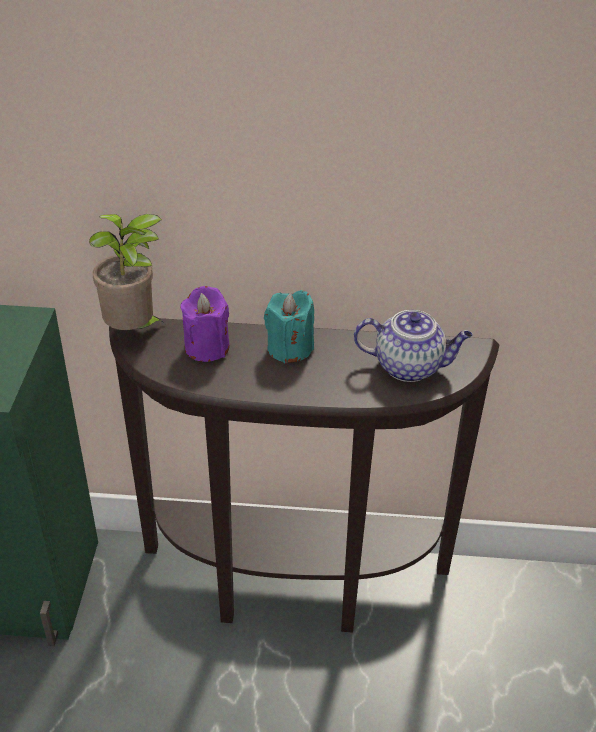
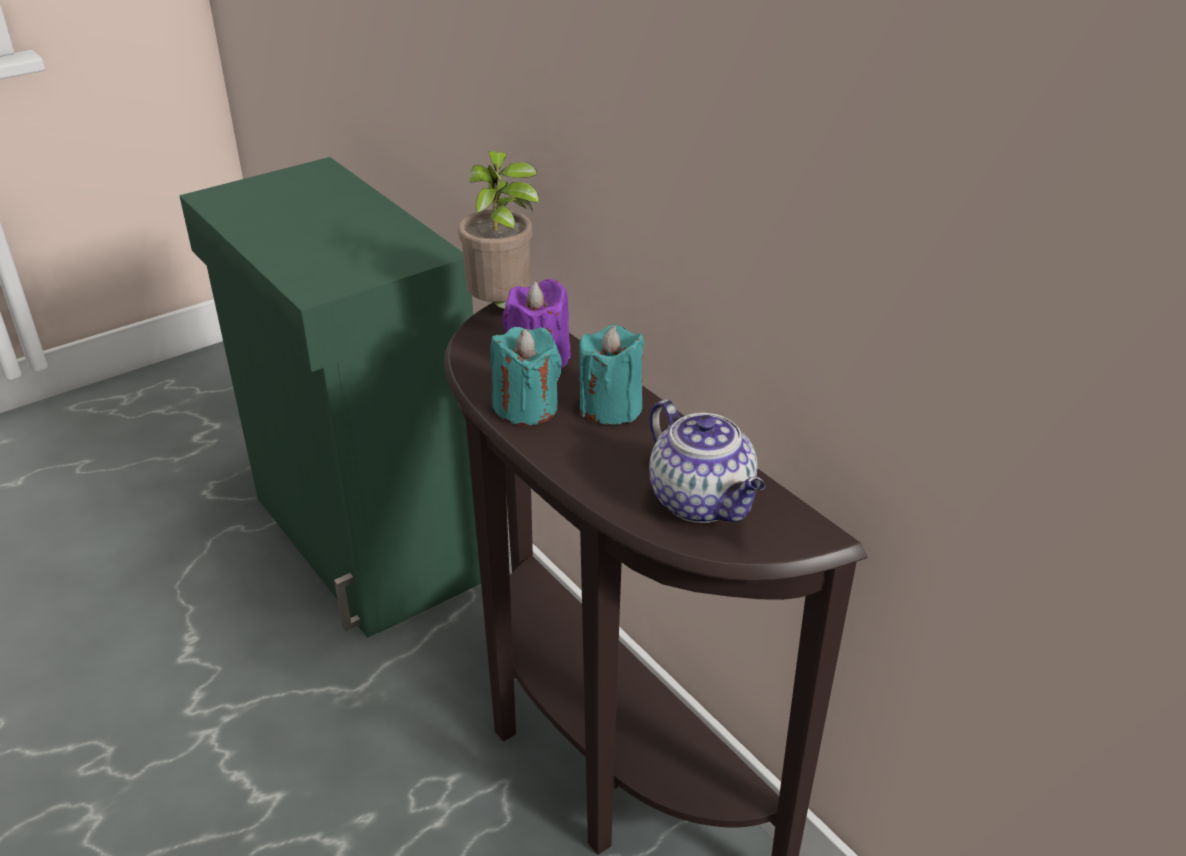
camera: 50 degrees right, 5 degrees down
(248, 378) = (526, 408): none -> turquoise candle

